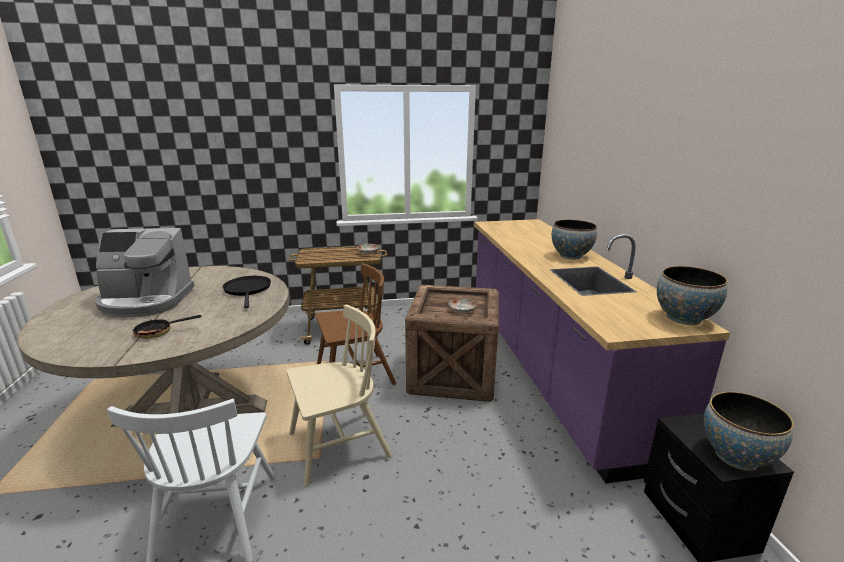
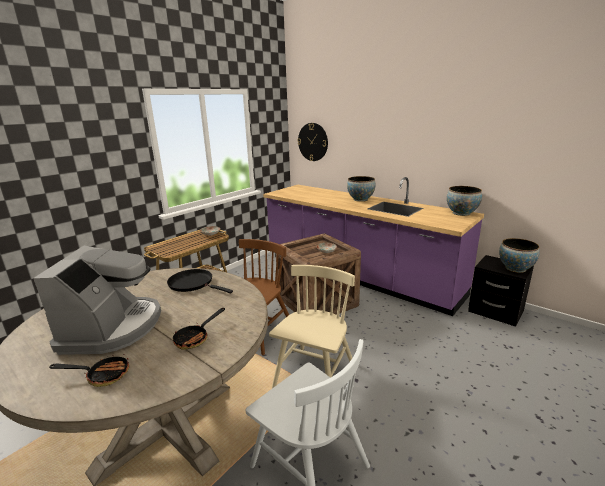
camera: 40 degrees left, 0 degrees up
(79, 330) = (102, 375): none -> frying pan
(146, 301) = (113, 327): coffee machine -> coffee machine turned 45 degrees counterclockwise
(560, 162) = (313, 142): none -> wall clock

